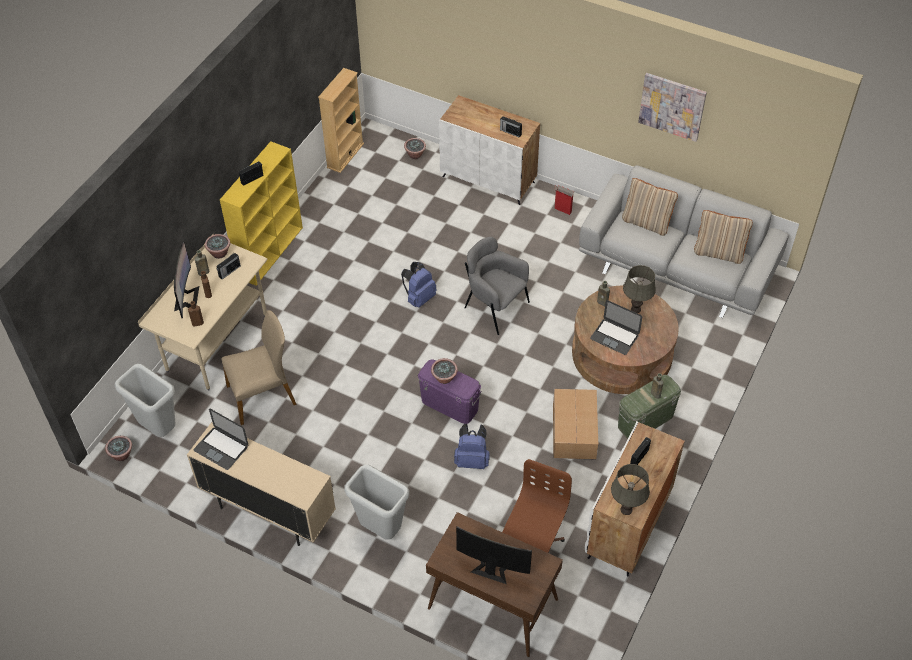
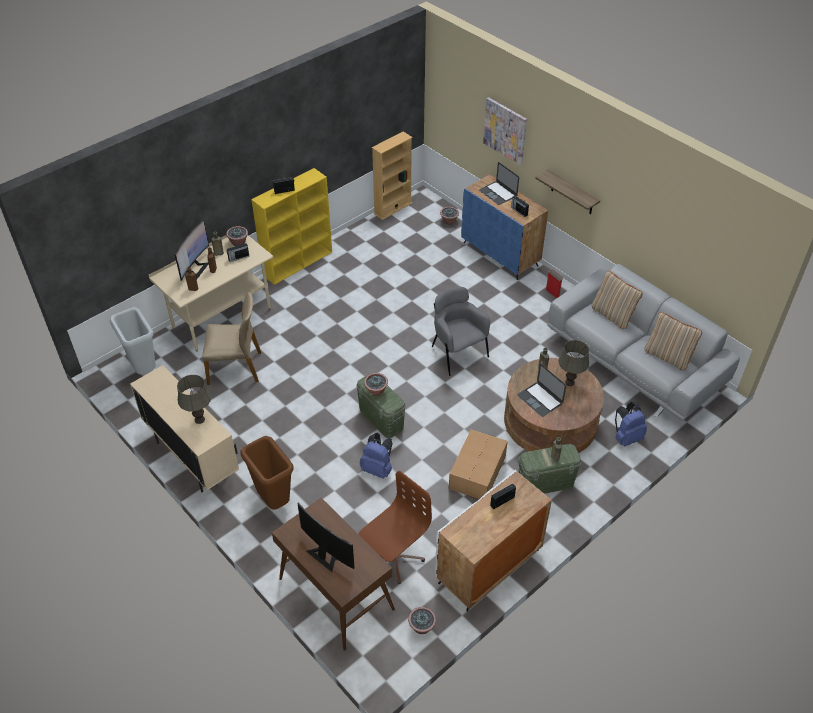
camera: 20 degrees right, 5 degrees down
(122, 455) = (106, 380): potted plant -> potted plant (421, 627)
(221, 448) = (158, 387): laptop -> laptop (498, 193)
(380, 530) = (273, 501): grey trash can -> brown trash can
(419, 298) = (398, 328): blue backpack -> blue backpack (626, 437)
(449, 404) = (381, 418): purple storage box -> green storage box
(489, 179) = (500, 254): white cabinet -> blue cabinet
(568, 101) = (572, 193): none -> shelf
(626, 509) = (468, 542): grey table lamp -> grey table lamp (199, 419)
(672, 106) = (655, 211): picture -> picture (505, 130)

